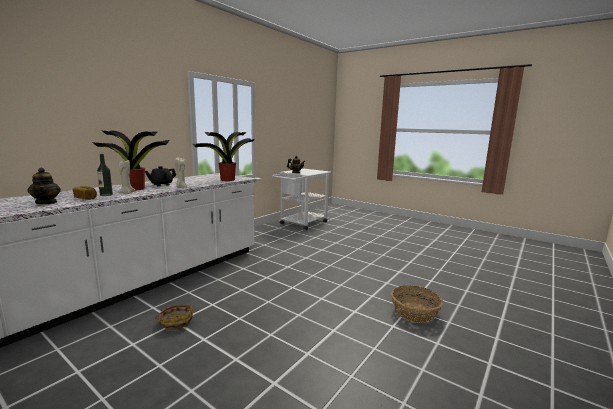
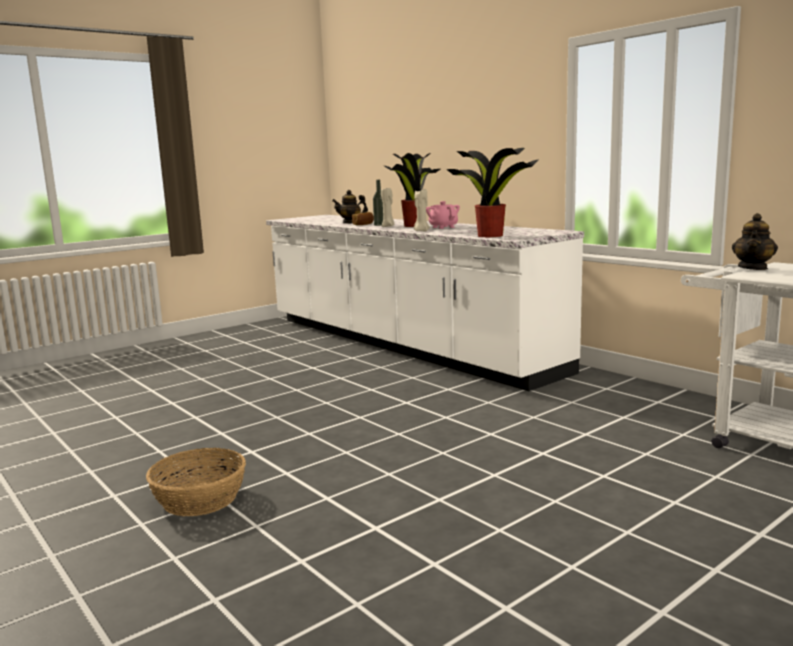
camera: 105 degrees right, 0 degrees up
(161, 184) = (443, 227): black teapot -> pink teapot
(176, 321) = (313, 367): basket -> none

